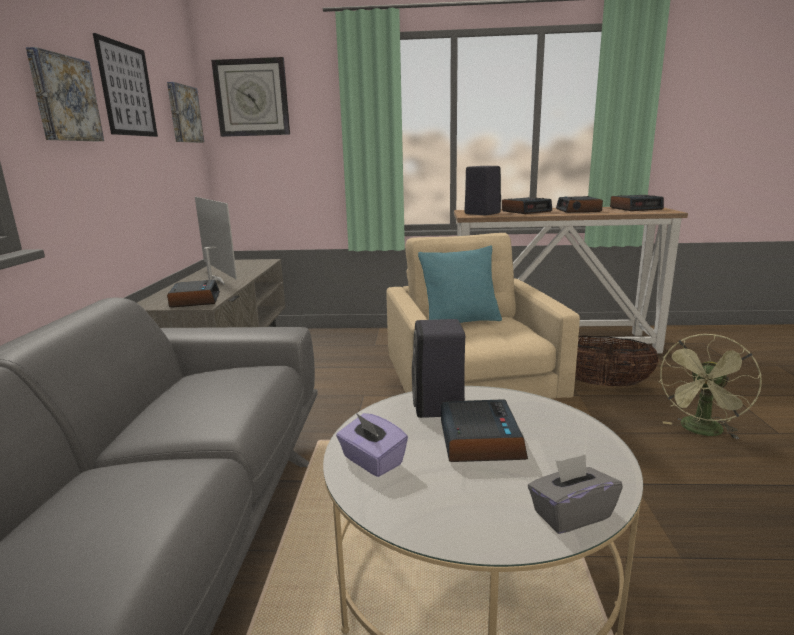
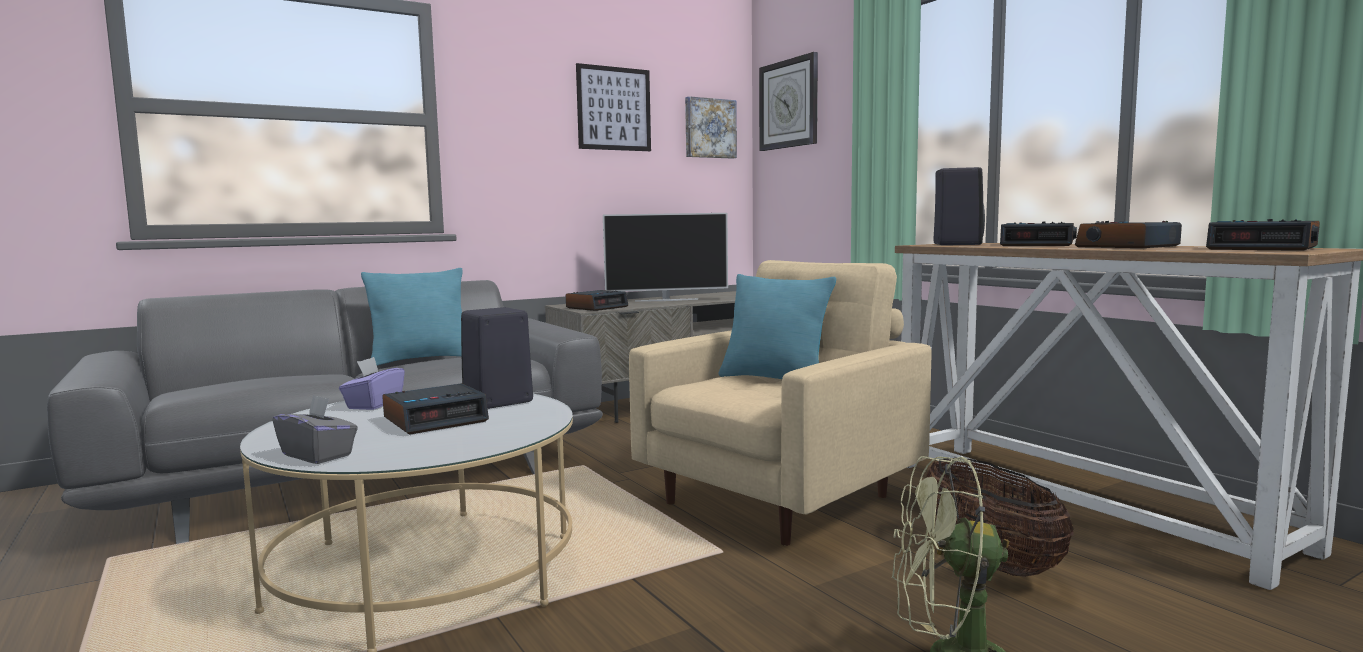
camera: 55 degrees right, 10 degrees down
(64, 98) = (523, 120): picture -> none
(152, 409) = (421, 359): none -> turquoise pillow
(215, 279) = (666, 300): television -> television turned 60 degrees clockwise

